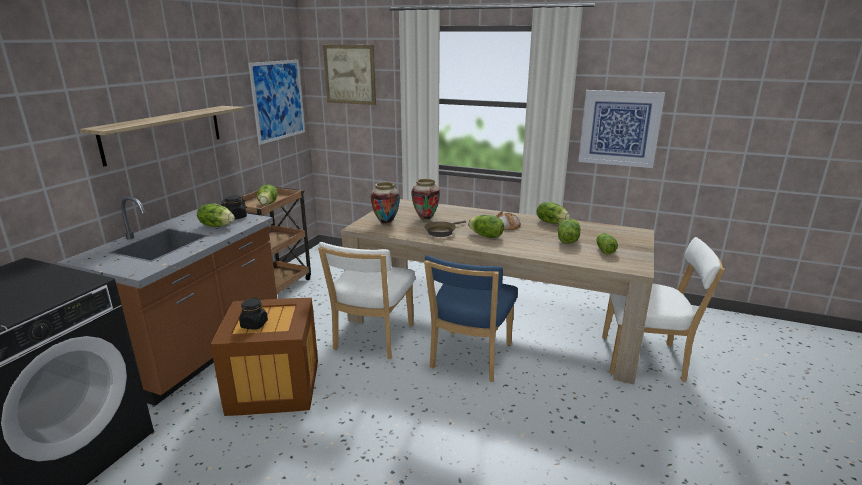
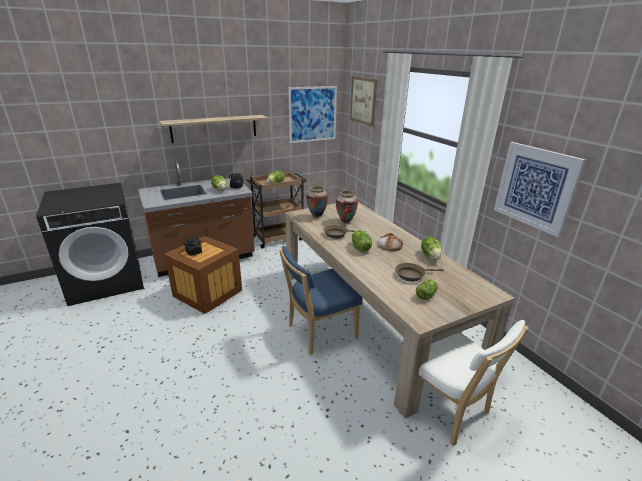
camera: 40 degrees right, 5 degrees up
(372, 339) = (283, 291): white chair -> none
(567, 241) = (412, 275): lettuce -> brown frying pan

